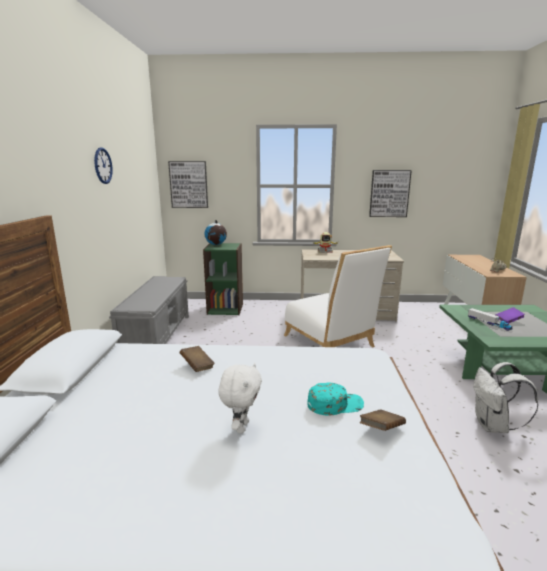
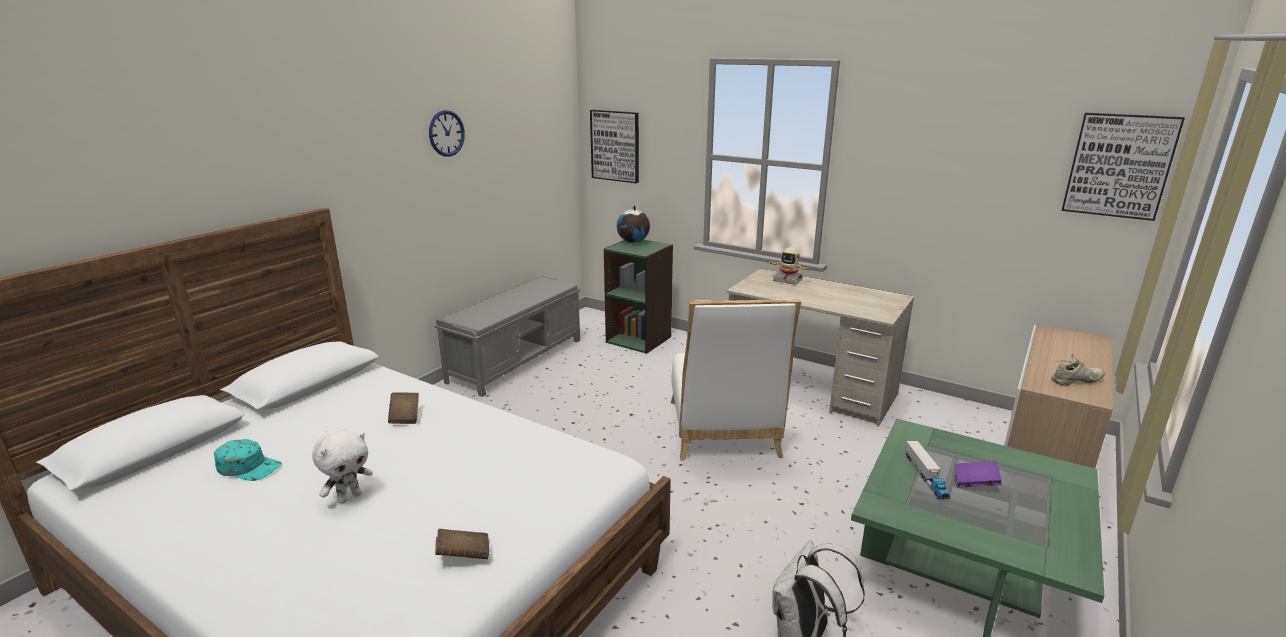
camera: 30 degrees right, 5 degrees up
(335, 404) = (464, 509): turquoise cap -> turquoise cap (249, 466)
(389, 193) = (929, 191): picture -> picture (1119, 165)

